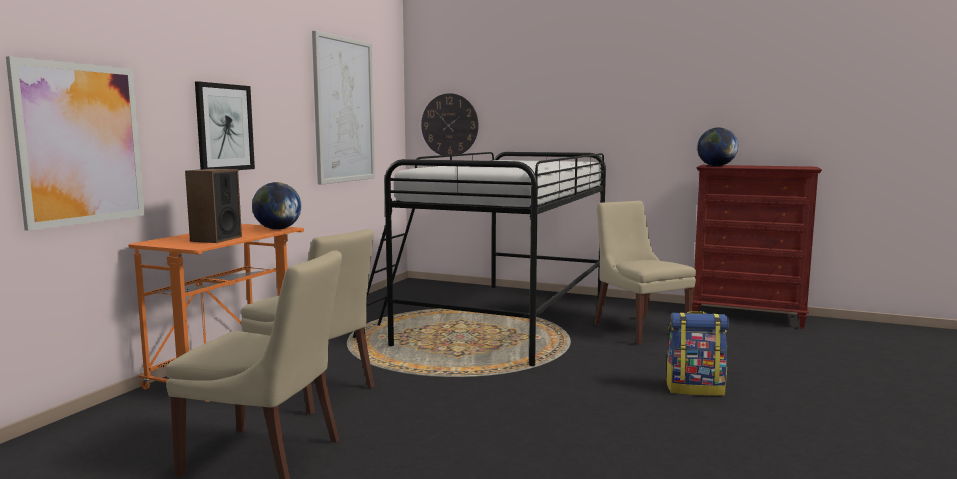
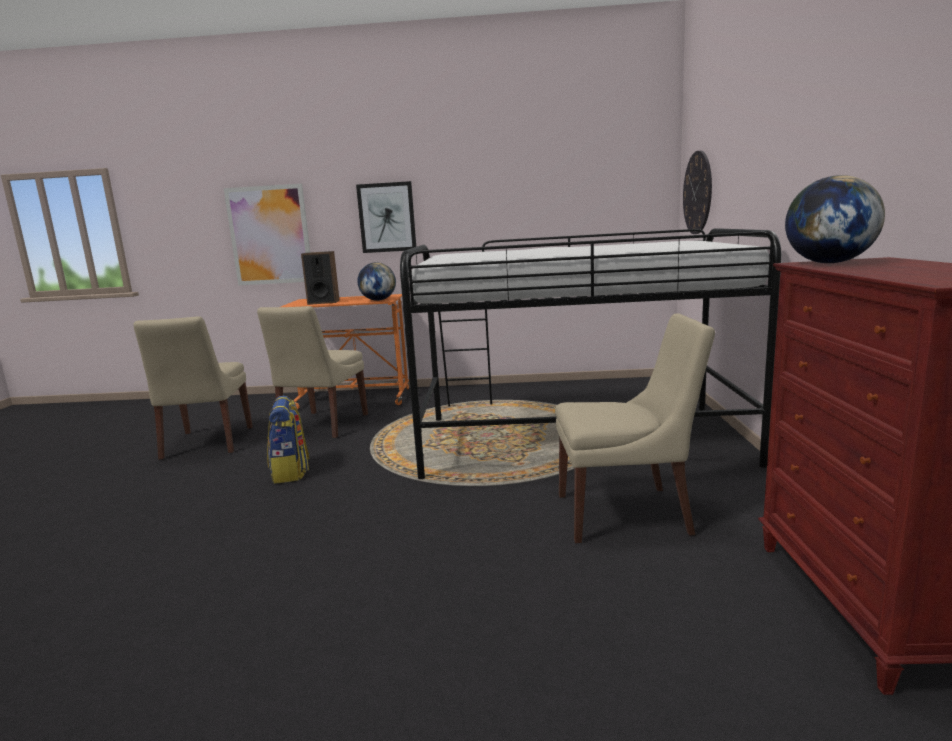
camera: 70 degrees right, 5 degrees up
(344, 110) = (549, 189): picture -> none
(639, 329) = (627, 514): beige chair -> beige chair turned 45 degrees clockwise
(695, 389) = (392, 580): backpack -> backpack (291, 472)

